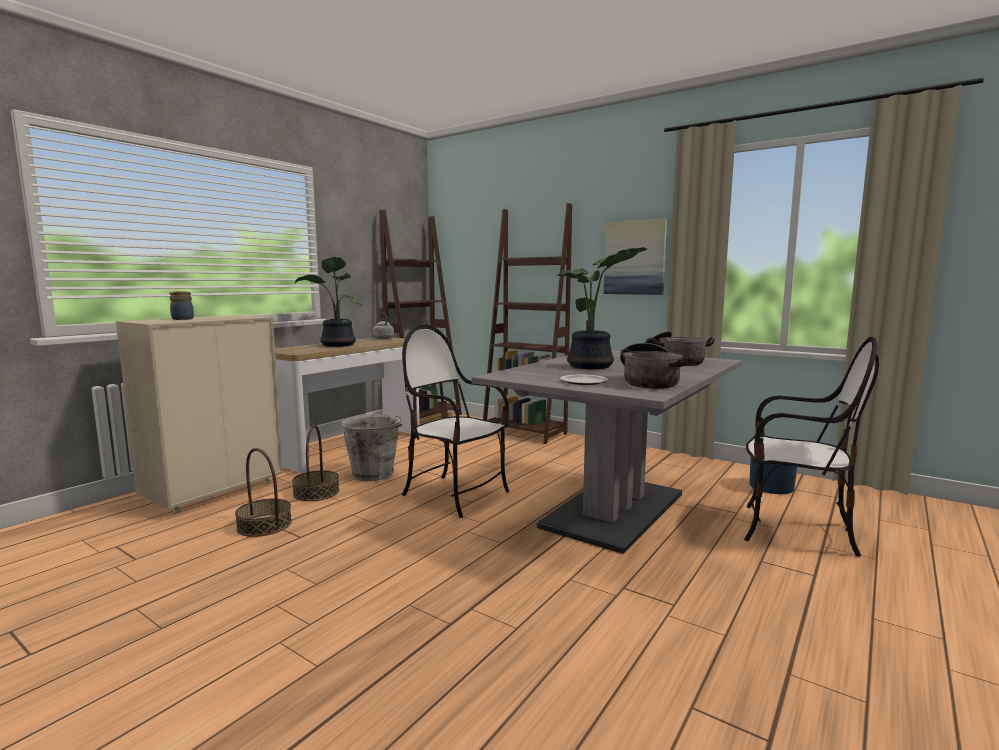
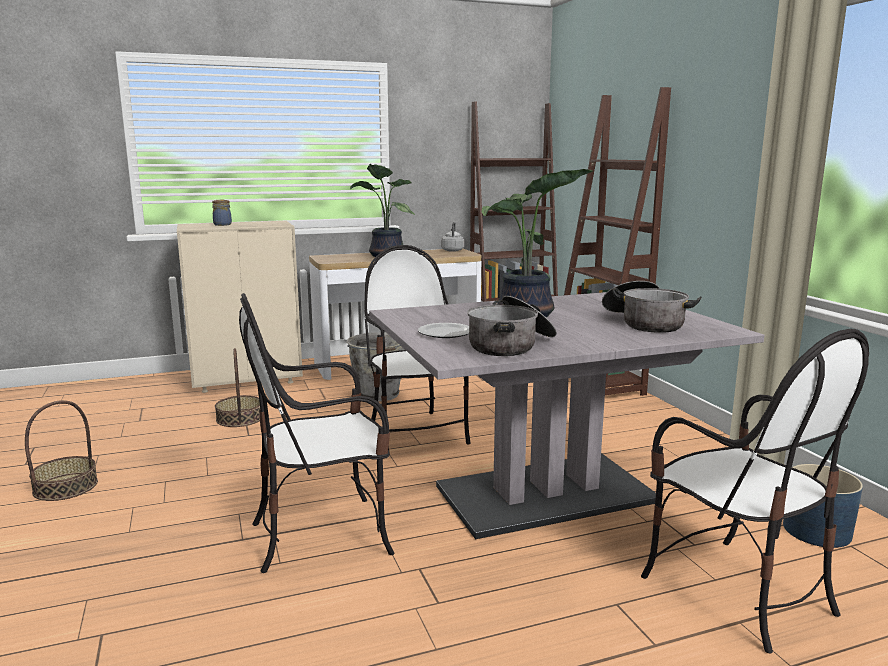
camera: 35 degrees right, 5 degrees up
(316, 492) = (311, 400): basket -> basket (65, 487)
(513, 592) = (323, 534): none -> chair
(635, 257) = (733, 165): picture -> none

